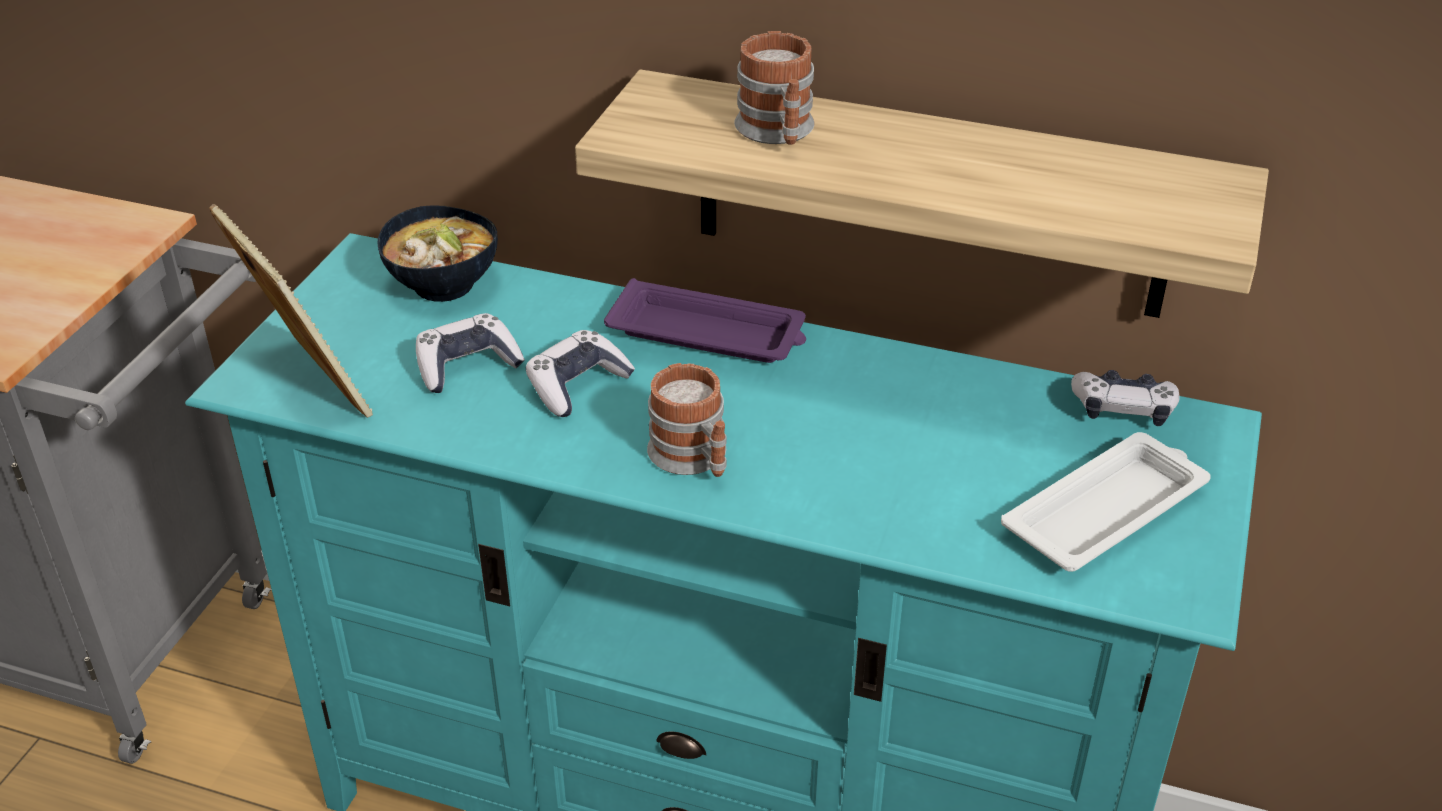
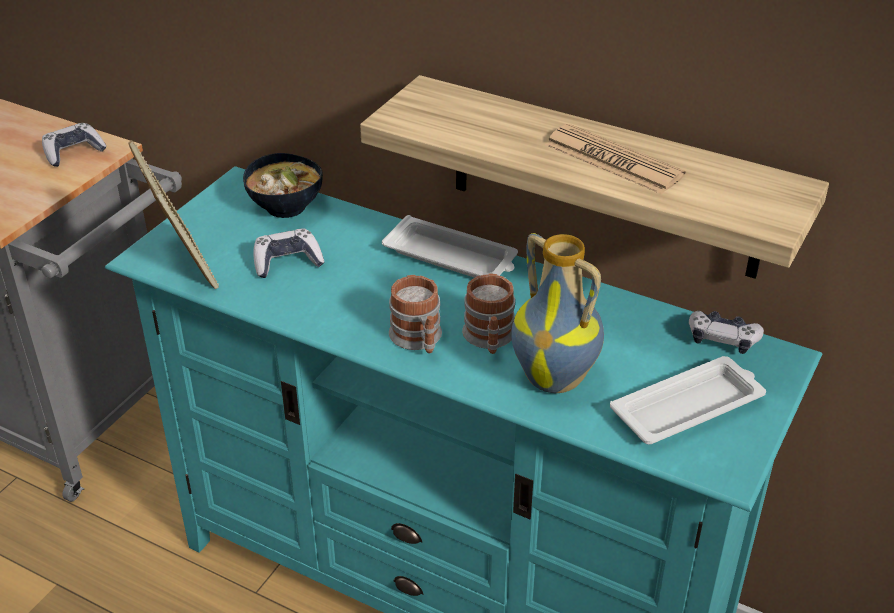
camera: 10 degrees right, 0 degrees up
(577, 385) = (355, 282): game controller -> game controller (73, 152)
(709, 334) = (452, 257): purple tray -> white tray
(778, 132) = (496, 126): mug -> mug (489, 339)
(908, 491) = (556, 378): none -> vase
(961, 166) = (613, 160): none -> newspaper

